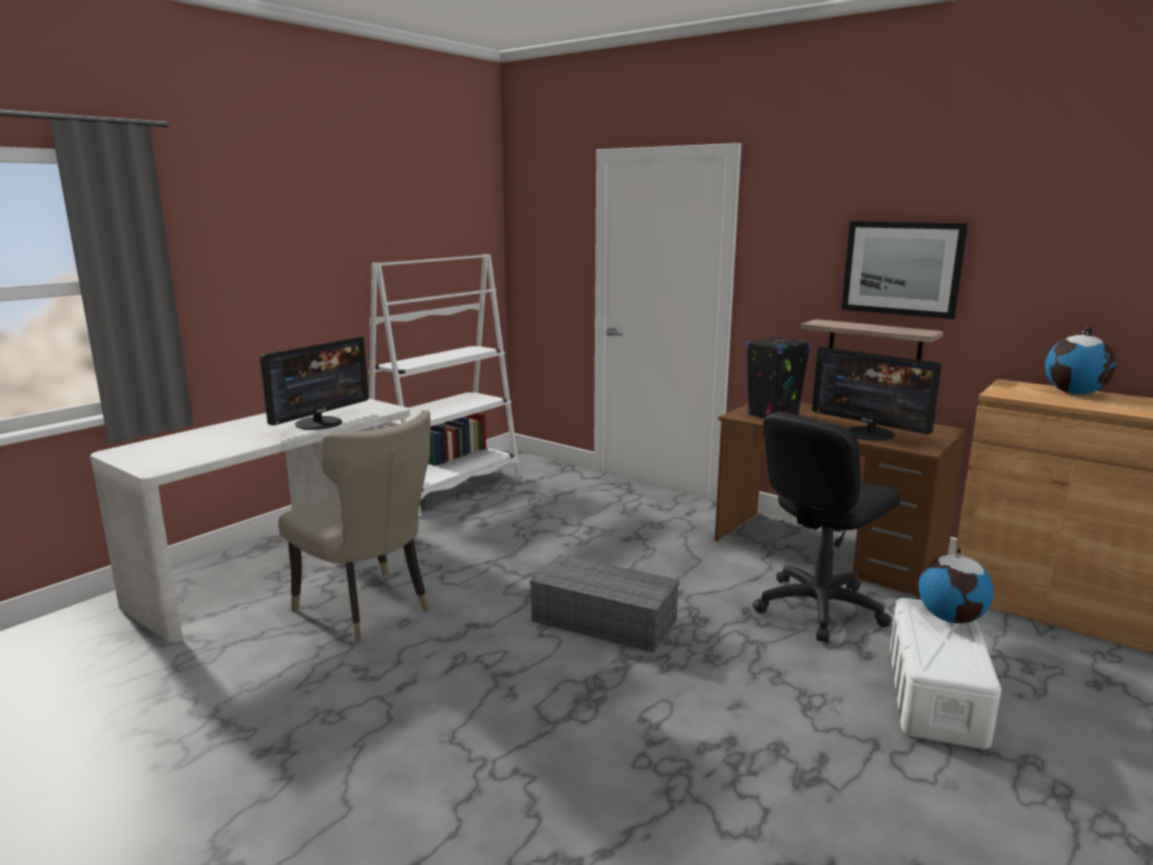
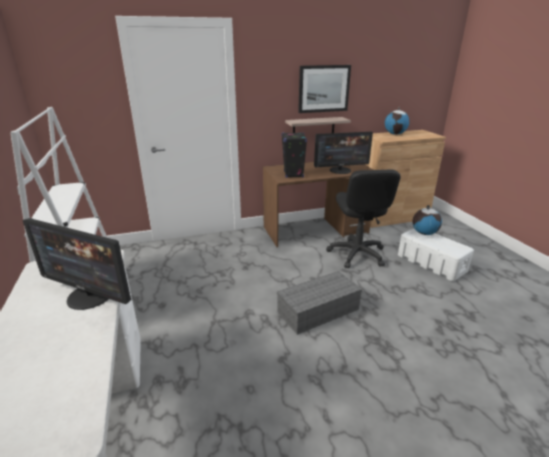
camera: 55 degrees left, 10 degrees up
(319, 423) = (90, 296): monitor -> monitor turned 135 degrees clockwise
(369, 609) = (215, 401): beige chair -> none

